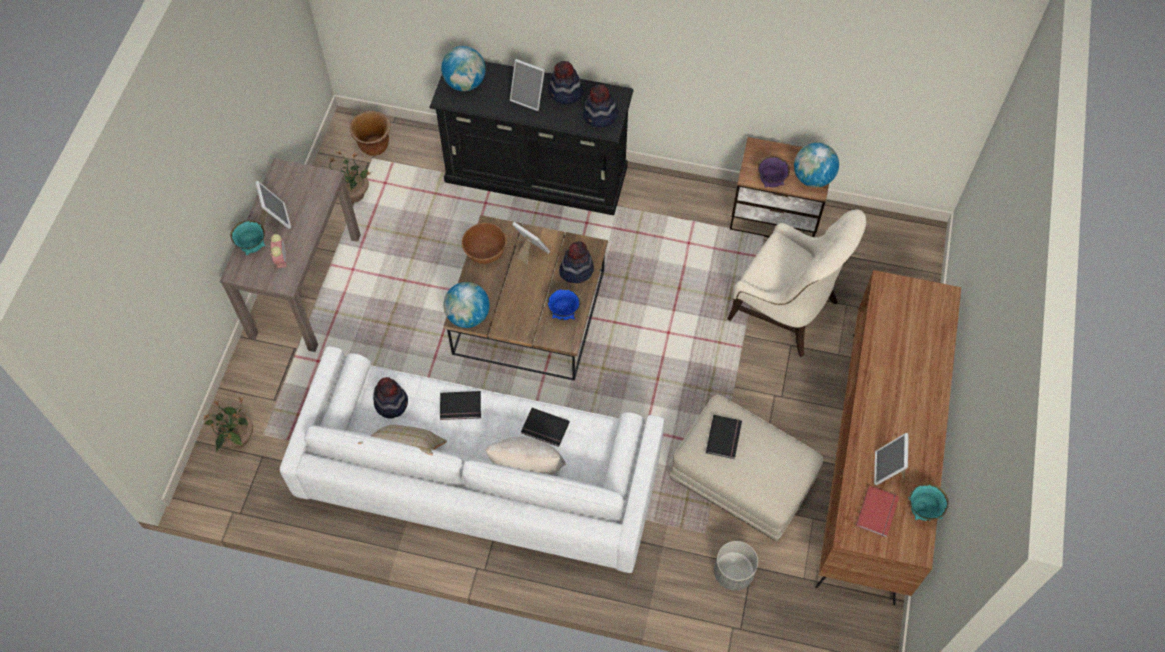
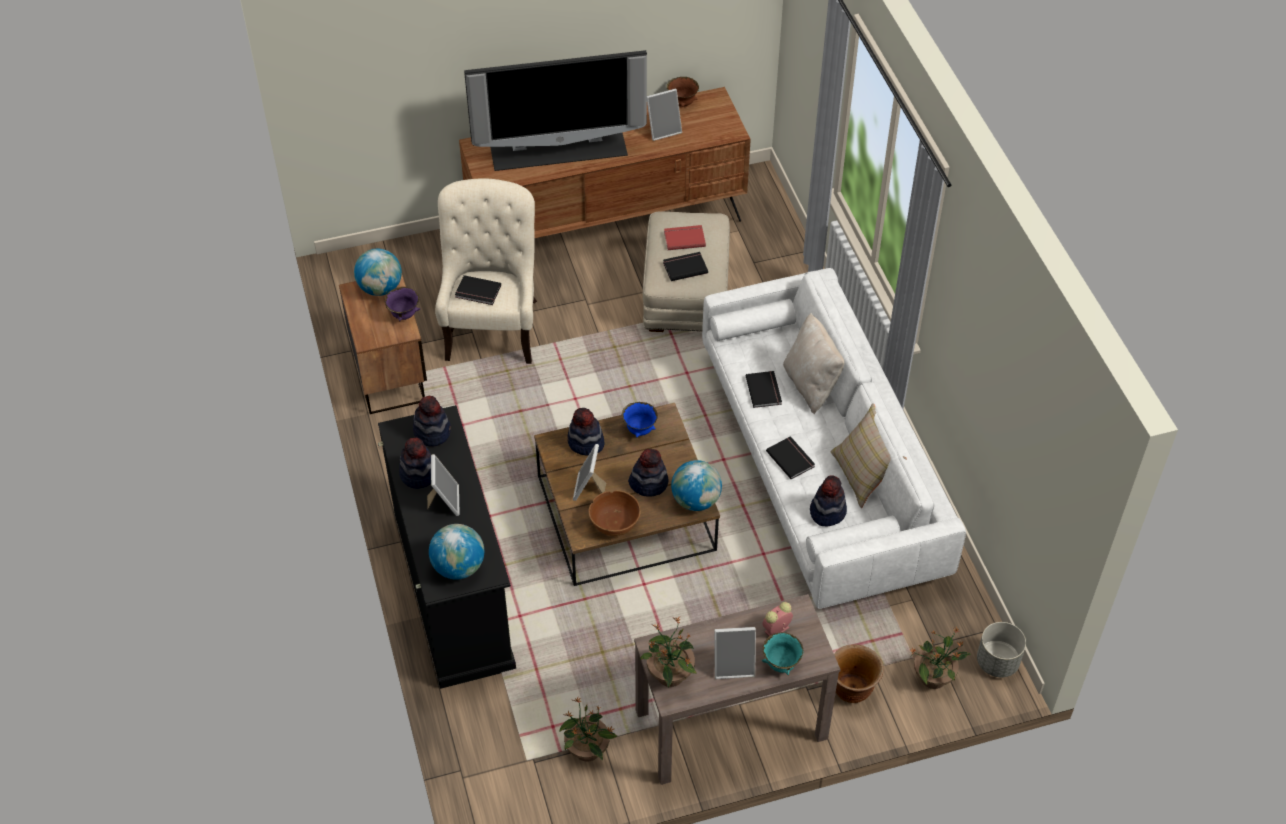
camera: 120 degrees left, 10 degrees down
(275, 218) = (734, 665): picture frame -> picture frame turned 135 degrees counterclockwise
(299, 178) = (670, 675): none -> potted plant
(374, 147) = (508, 768): brown planter -> brown planter (852, 689)
(507, 293) = (648, 483): none -> hat
(733, 573) = (767, 270): grey planter -> grey planter (997, 661)
(780, 257) = (478, 292): none -> black book
(878, 512) = (702, 124): red book -> red book (684, 238)
(905, 362) = (558, 149): none -> television
(923, 511) = (682, 103): turquoise bowl -> brown bowl

